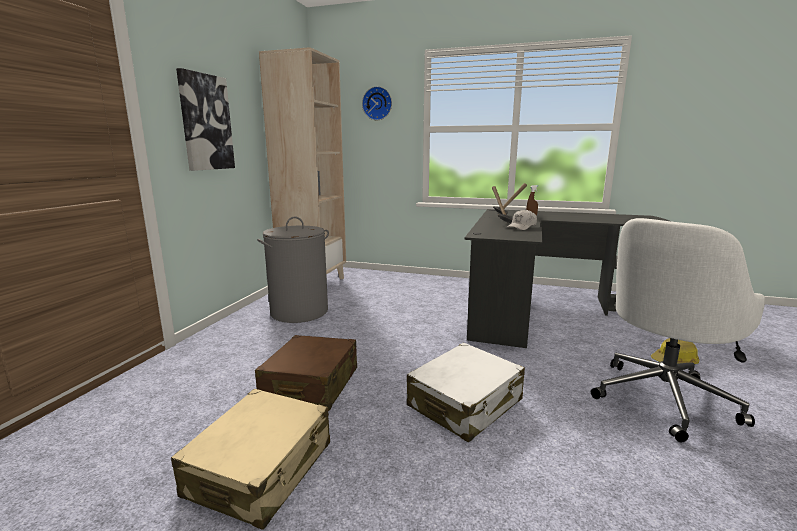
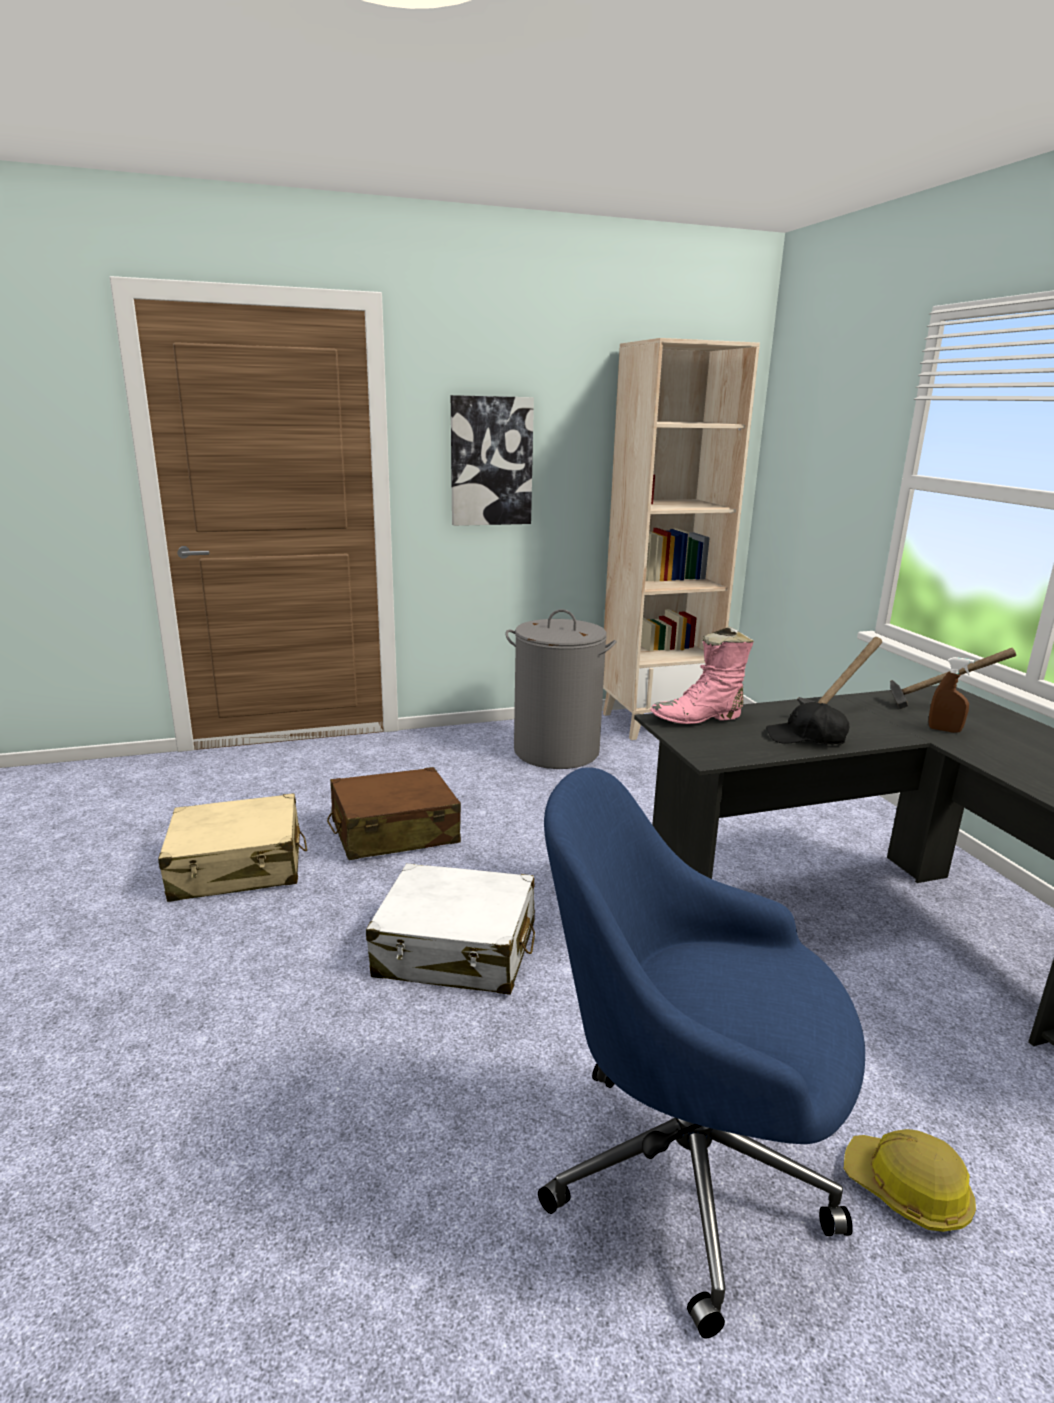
camera: 55 degrees right, 5 degrees up
(377, 103) = (844, 419): wall clock -> none
(484, 231) = (698, 718): none -> pink boot
(522, 227) = (806, 738): white cap -> black cap
(662, 400) = (682, 1176): white office chair -> blue office chair

